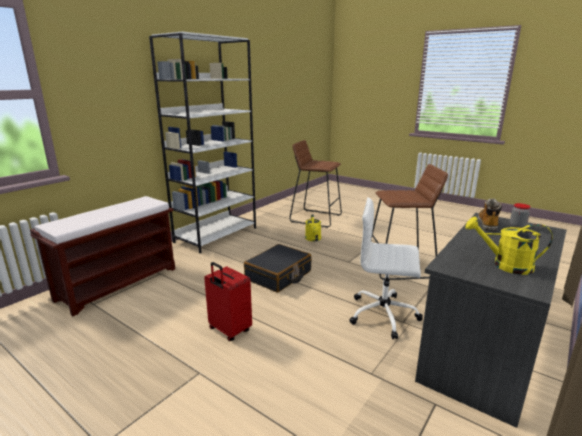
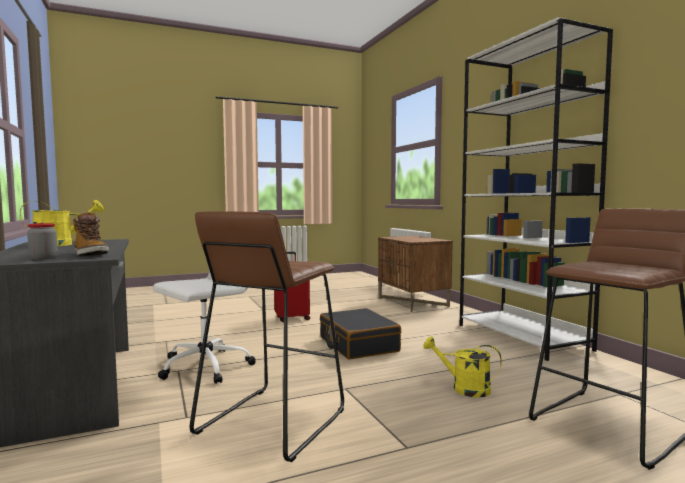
camera: 120 degrees right, 15 degrees down
(119, 283) = (413, 302): brown bench -> brown nightstand

